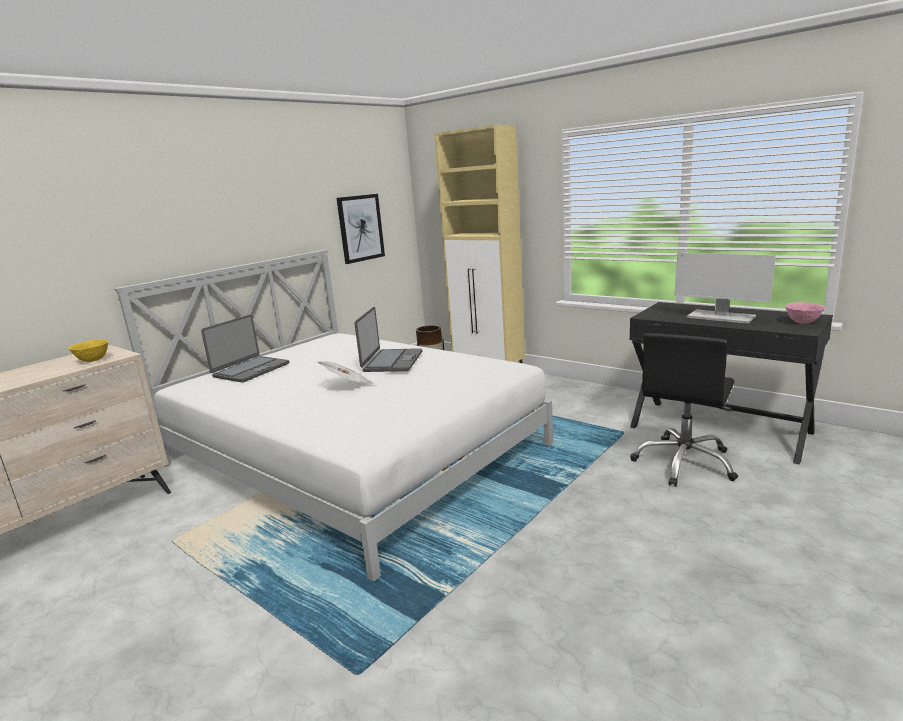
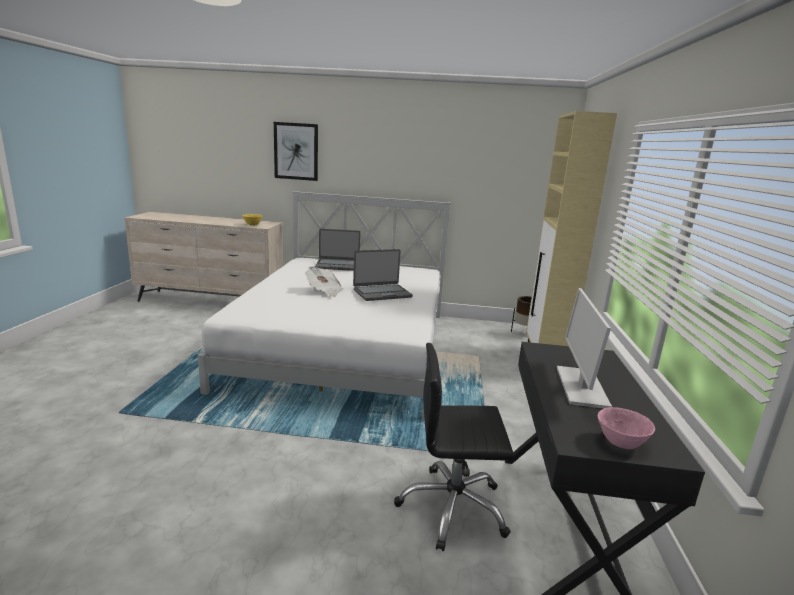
camera: 55 degrees right, 0 degrees up
(360, 228) = (496, 193): picture -> picture (296, 151)

